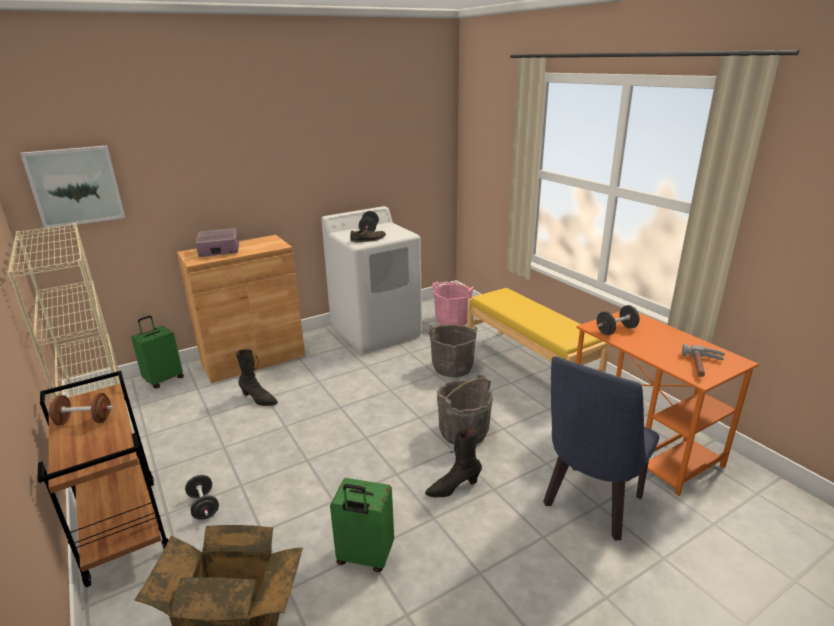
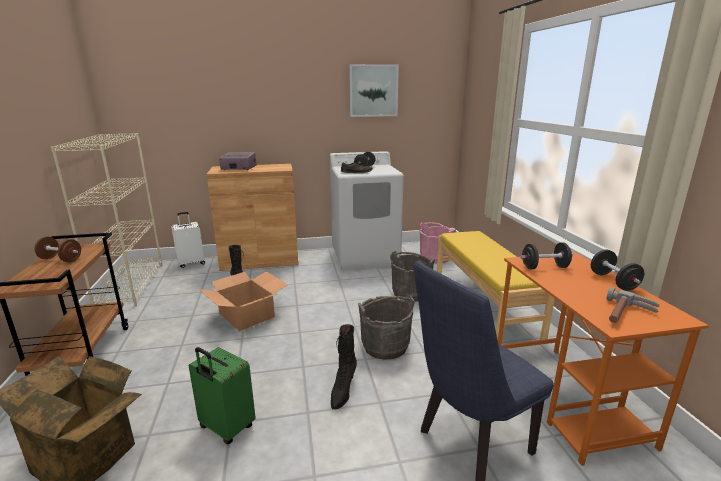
camera: 20 degrees right, 5 degrees down
(75, 186) = (145, 108): picture -> picture (373, 90)
(164, 379) = (191, 263): green suitcase -> white suitcase
(204, 506) = (145, 353): black dumbbell -> black dumbbell (613, 281)
(291, 431) = (247, 315): none -> cardboard box
(453, 488) = (343, 391): black boot -> black boot turned 75 degrees counterclockwise

